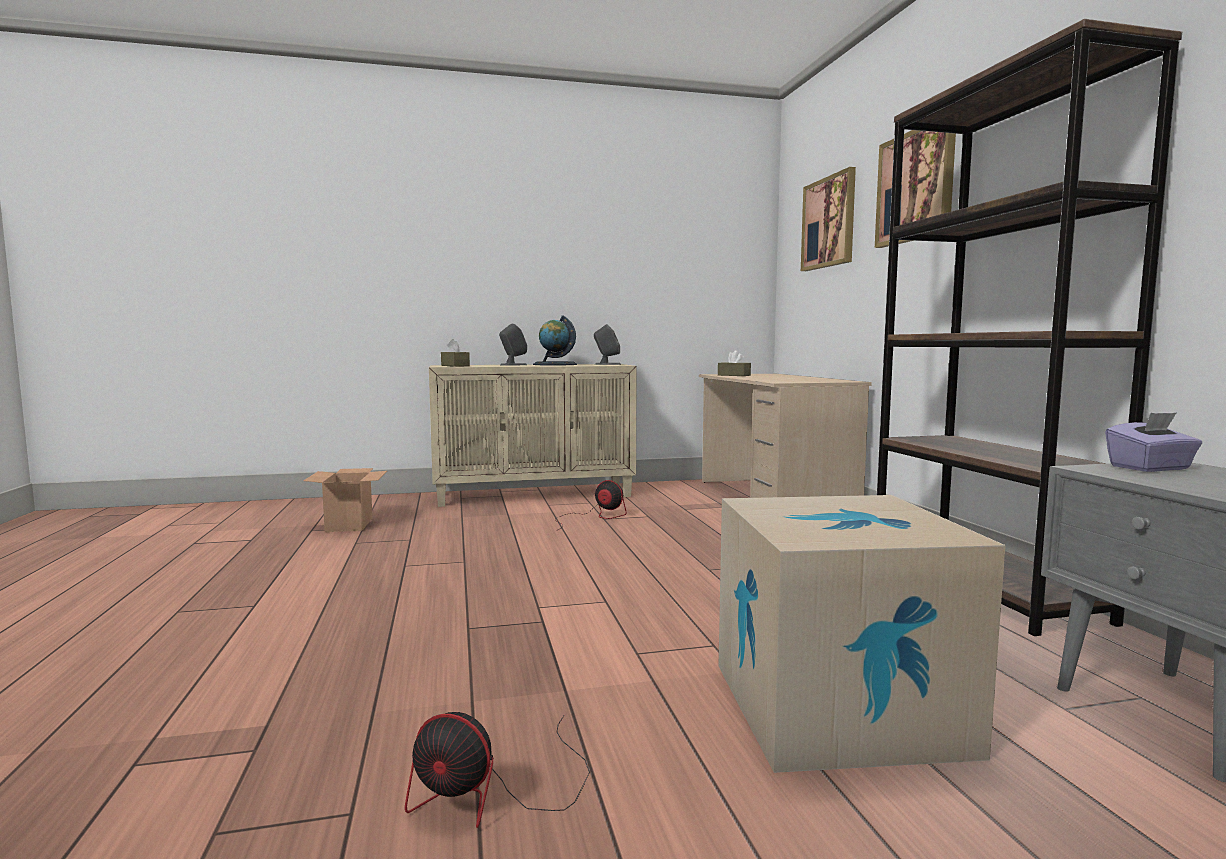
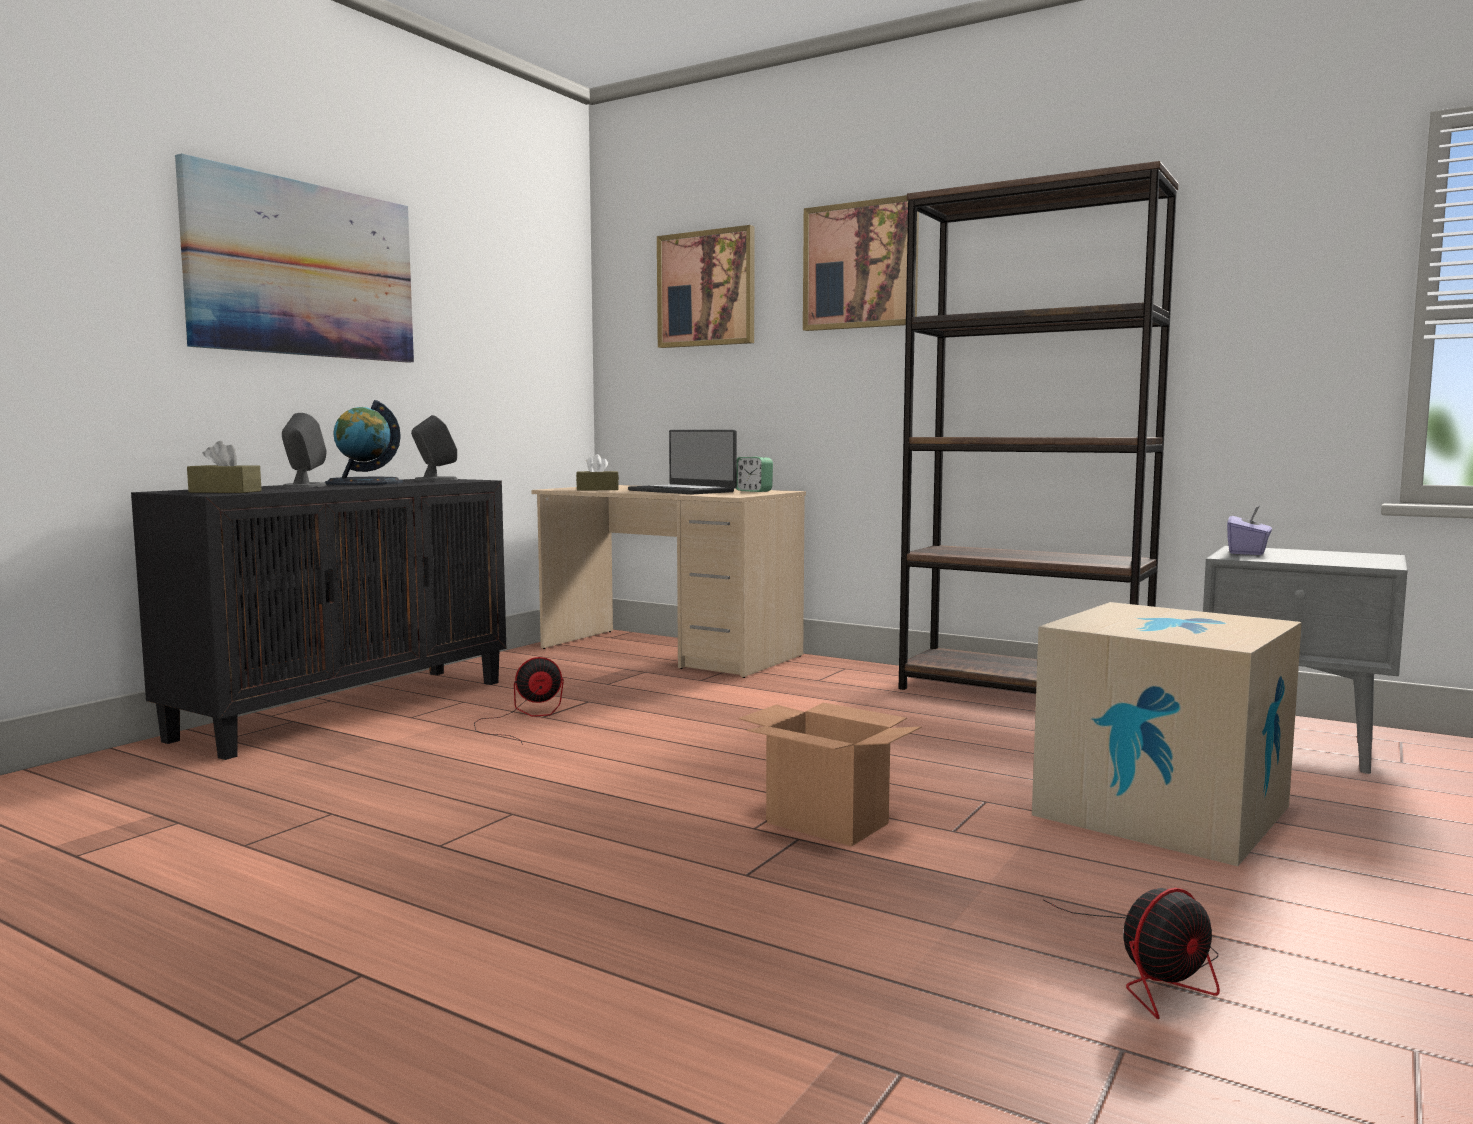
camera: 45 degrees left, 0 degrees up
(349, 524) = (131, 826): cardboard box -> cardboard box (825, 823)
(535, 495) = (348, 708): beige cabinet -> black cabinet
(540, 242) = (304, 270): none -> picture
(777, 378) = (682, 491): none -> laptop
(827, 380) = (753, 491): none -> alarm clock

